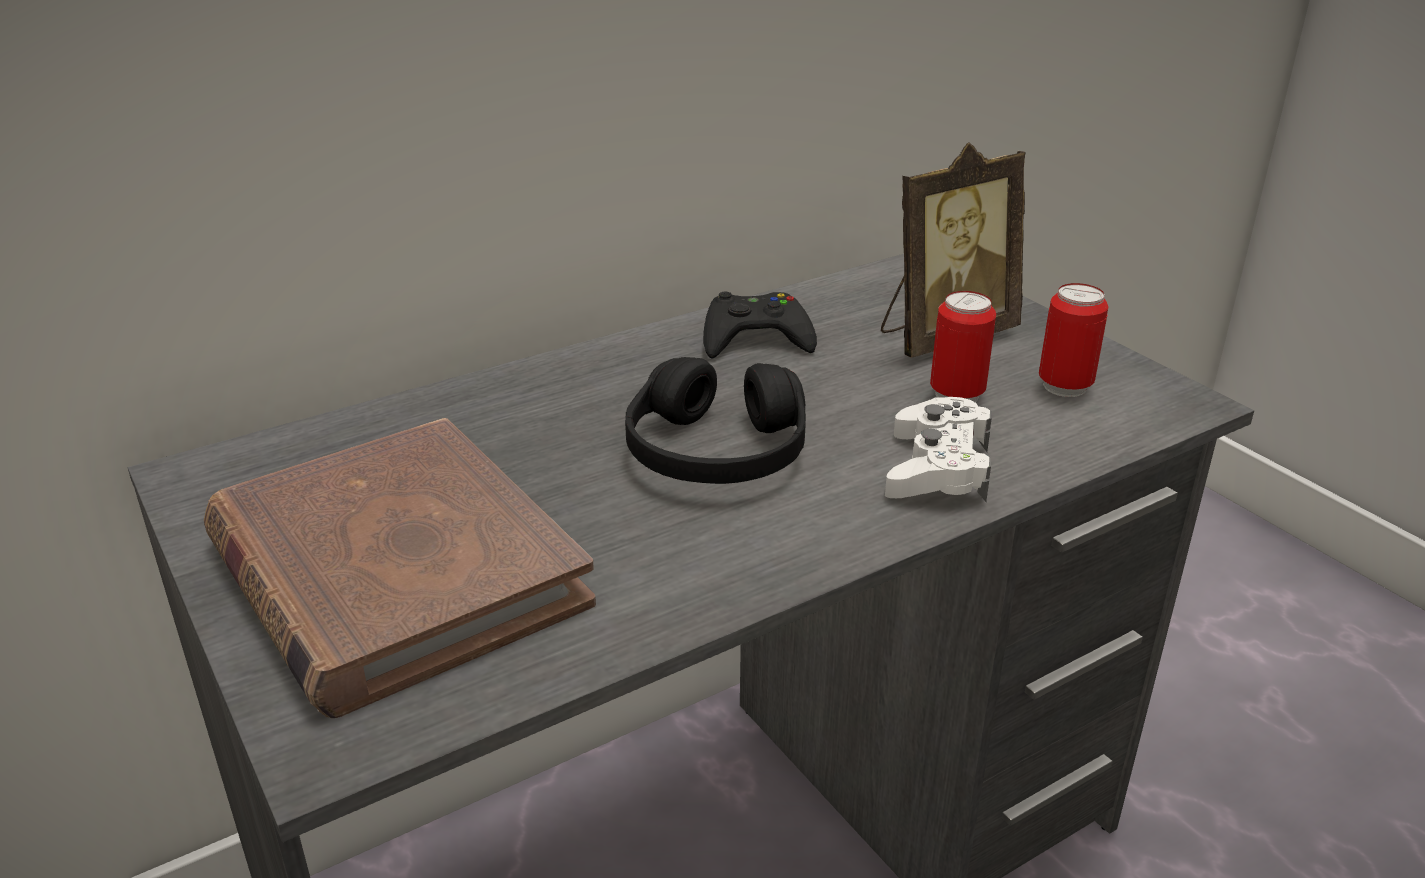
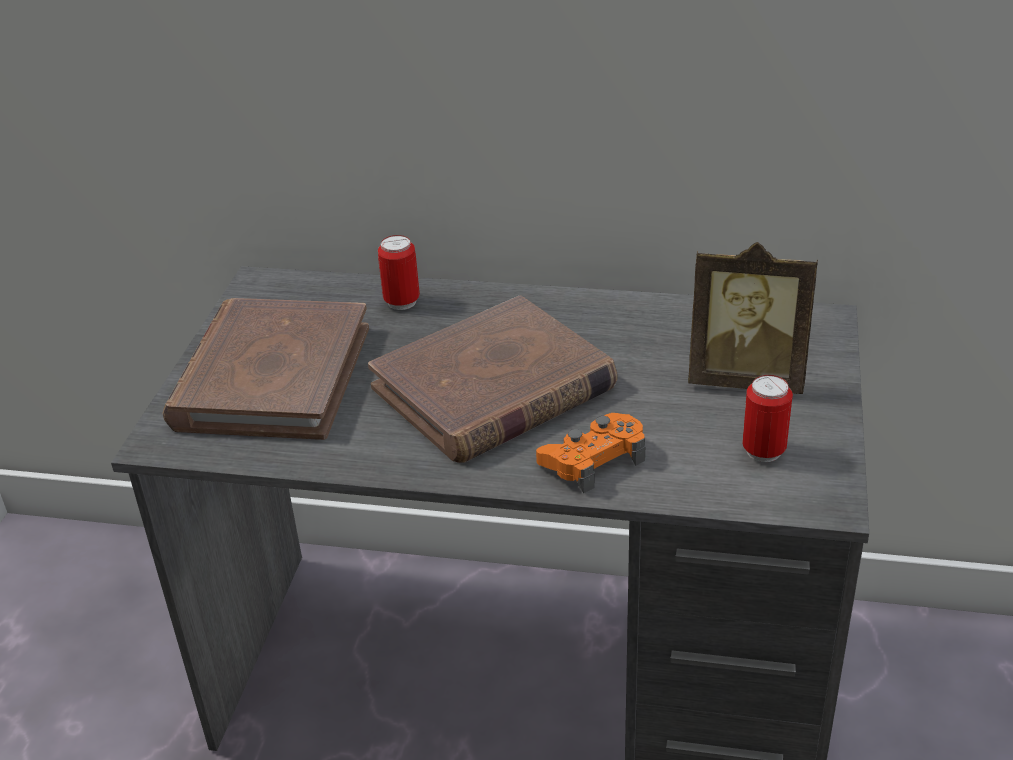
camera: 45 degrees right, 5 degrees up
(716, 452) = (493, 388): black headphones -> brown book
(756, 338) = (625, 326): black game controller -> none
(937, 468) = (593, 460): white game controller -> orange game controller
(957, 395) = (683, 422): can -> can (402, 302)

